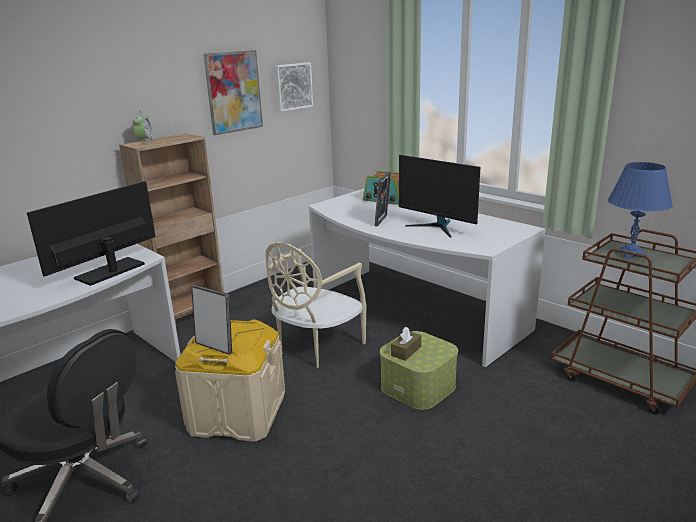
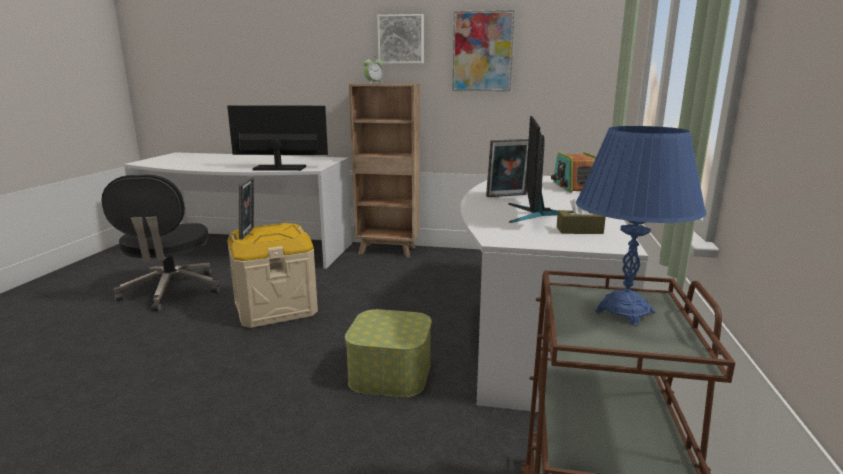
camera: 55 degrees right, 5 degrees down
(292, 86) = (561, 53): picture -> picture (401, 39)
(316, 347) = (404, 304): beige chair -> none
(406, 351) = (379, 322): brown tissue box -> brown tissue box (579, 230)

